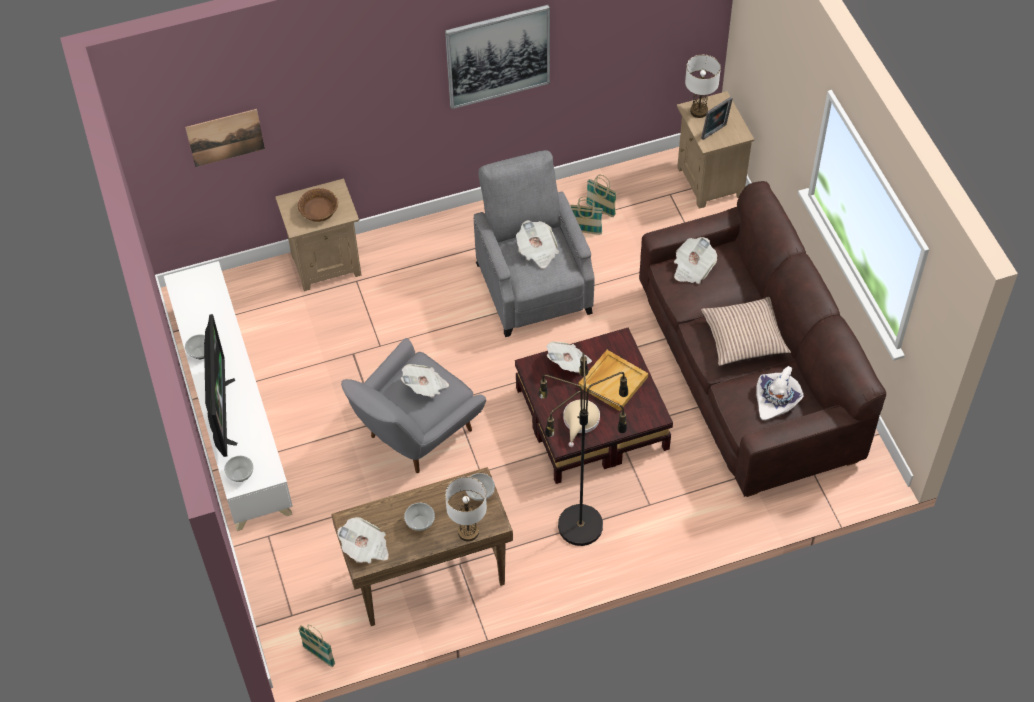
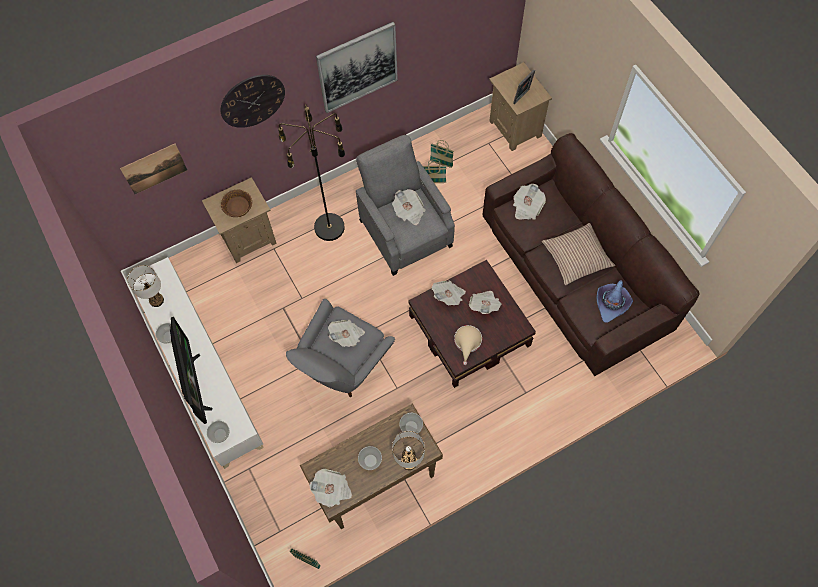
camera: 10 degrees left, 10 degrees up
(359, 73) = (252, 101): none -> wall clock
(580, 525) = (479, 418): floor lamp -> floor lamp (329, 227)
(613, 381) = (484, 305): beige tray -> newspaper
(698, 111) = (506, 81): table lamp -> table lamp (156, 300)
(777, 399) = (611, 303): white hat -> purple hat

